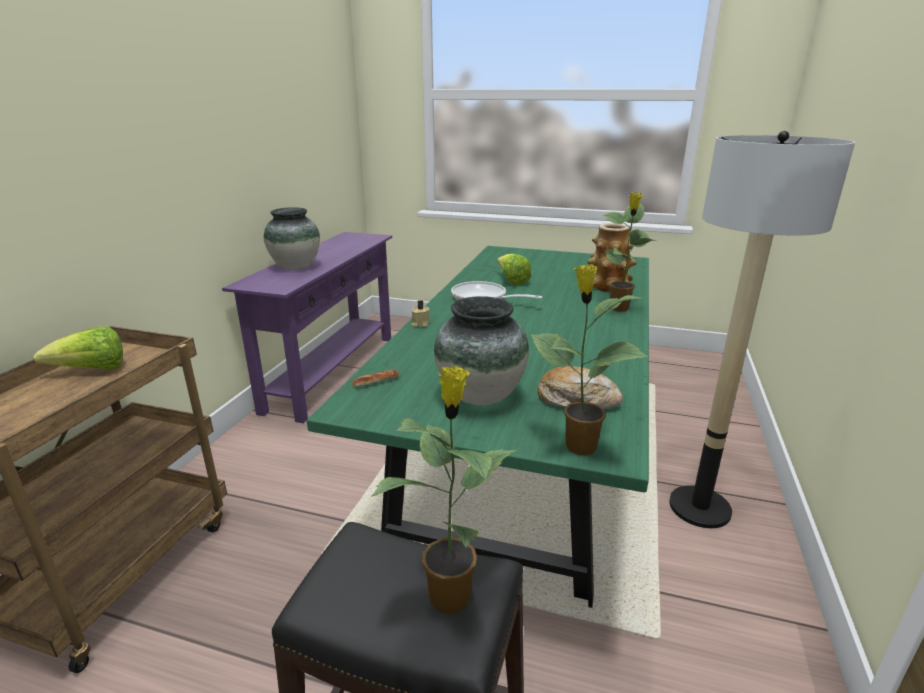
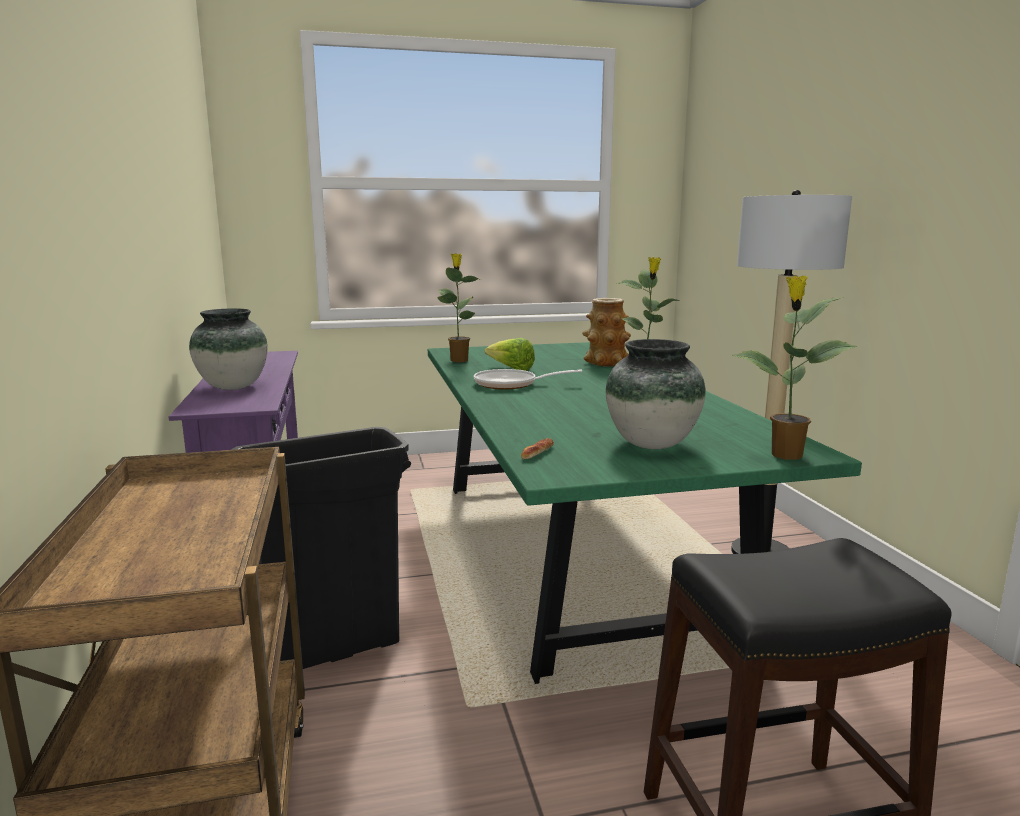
camera: 30 degrees left, 10 degrees down
(92, 370) = (168, 506): lettuce -> none
(291, 475) = (335, 649): none -> black trash can
(419, 324) = (488, 409): beige candle -> none
(450, 594) = (843, 565): potted plant -> potted plant (459, 360)
(577, 400) = (729, 431): bread -> none

